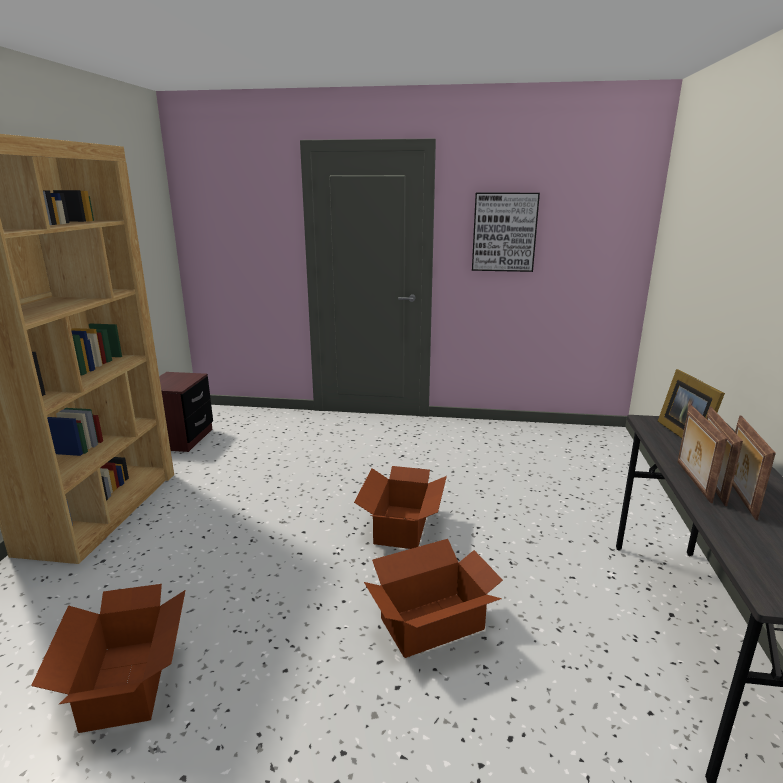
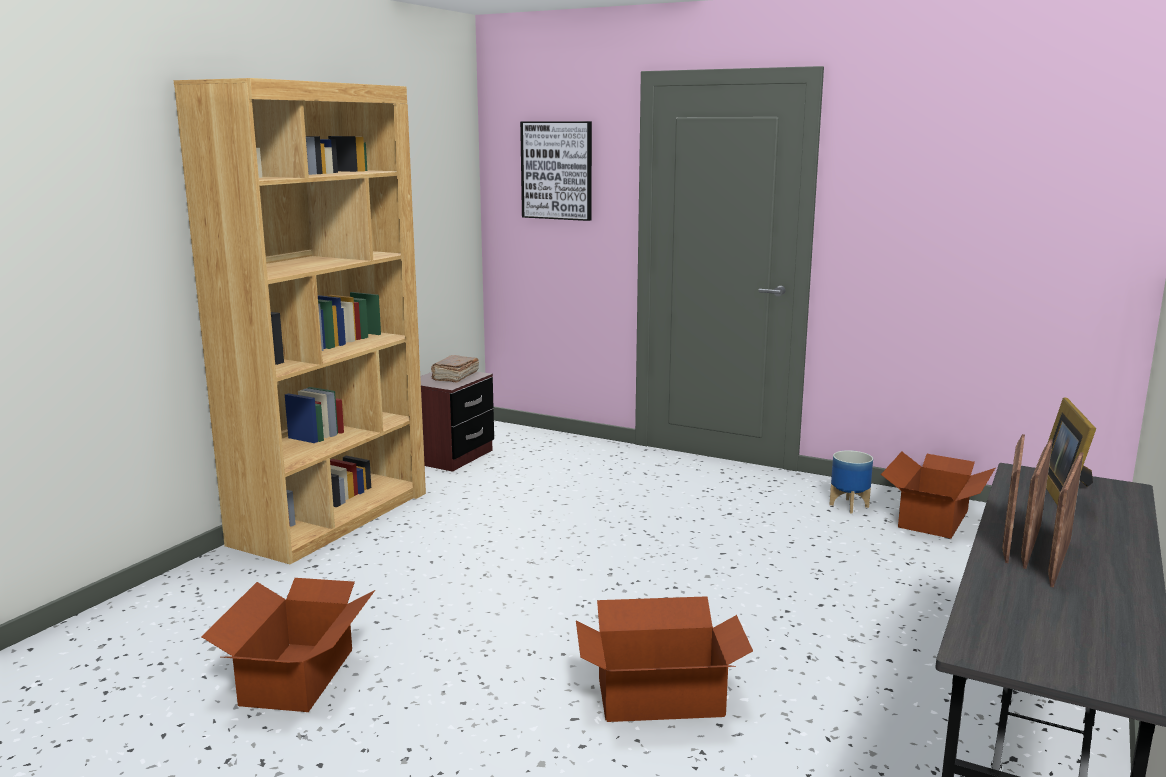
camera: 20 degrees right, 5 degrees down
(179, 379) = (454, 377): none -> brown book
(403, 526) = (682, 592): cardboard box -> cardboard box (934, 519)
(473, 438) = (849, 506): none -> planter
(504, 232) = (921, 200): picture -> picture (557, 170)

